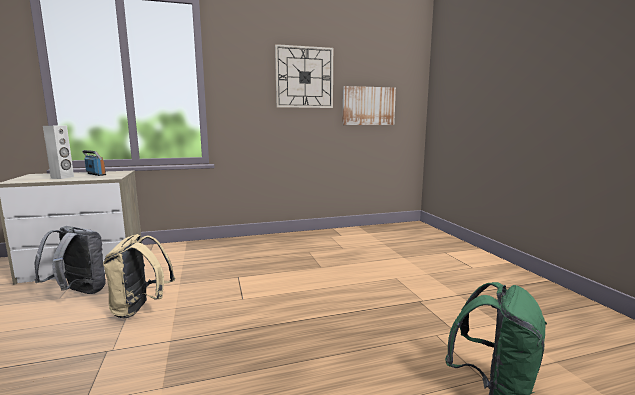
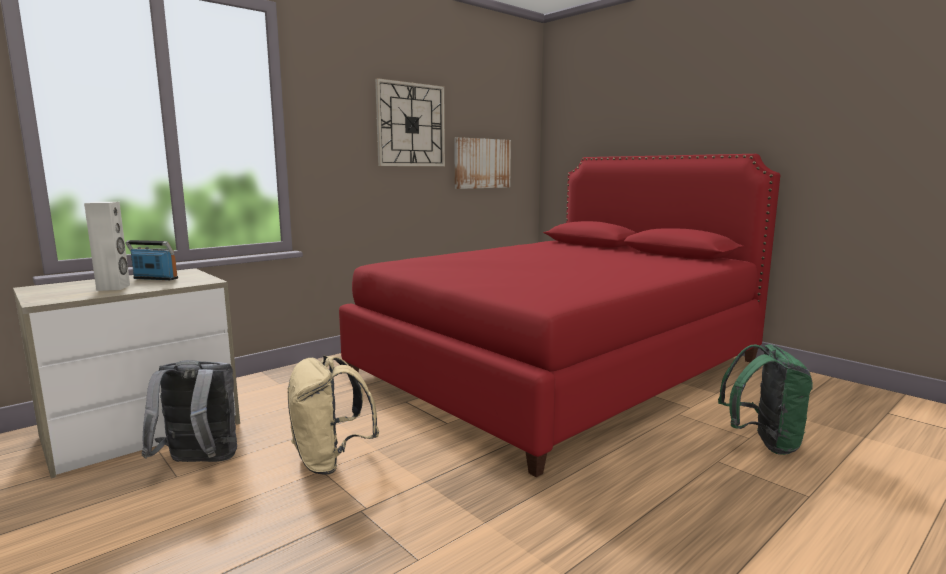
camera: 25 degrees left, 0 degrees up
(377, 272) = (559, 368): none -> red bed

